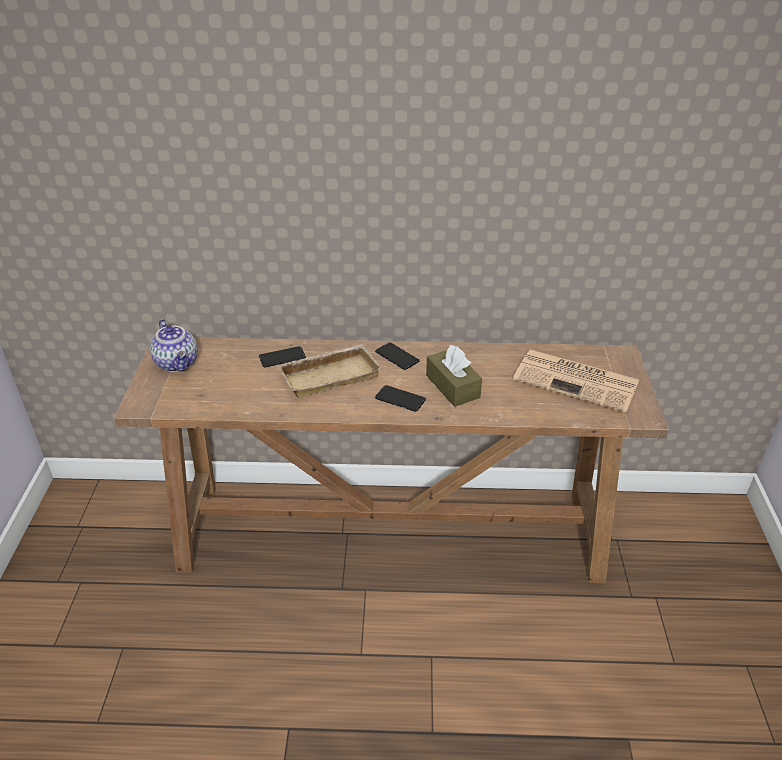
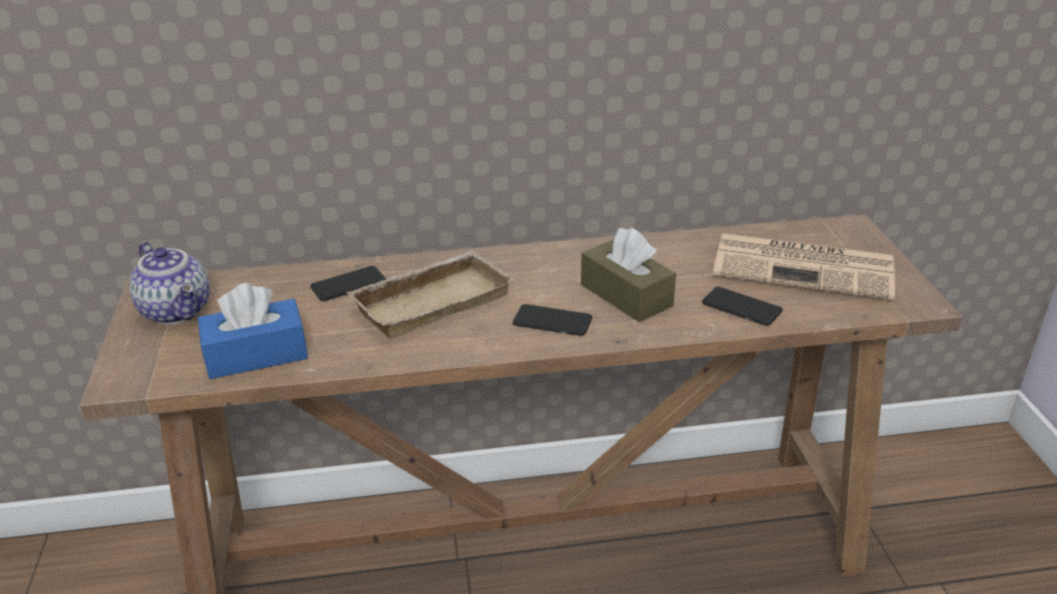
camera: 10 degrees left, 5 degrees down
(218, 398) = (256, 355): none -> blue tissue box
(397, 357) = (527, 264): phone -> phone (741, 307)

